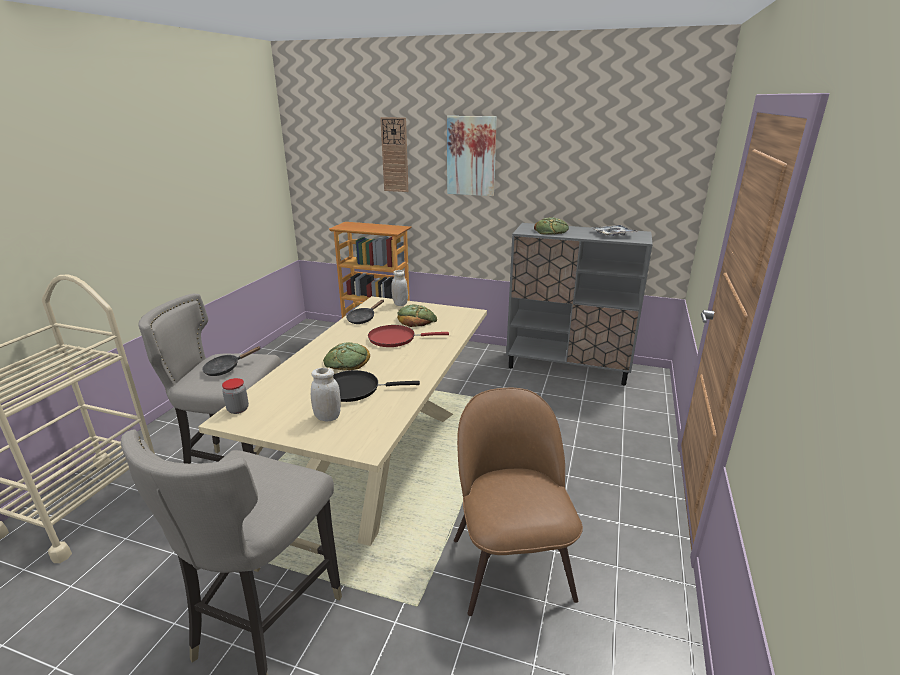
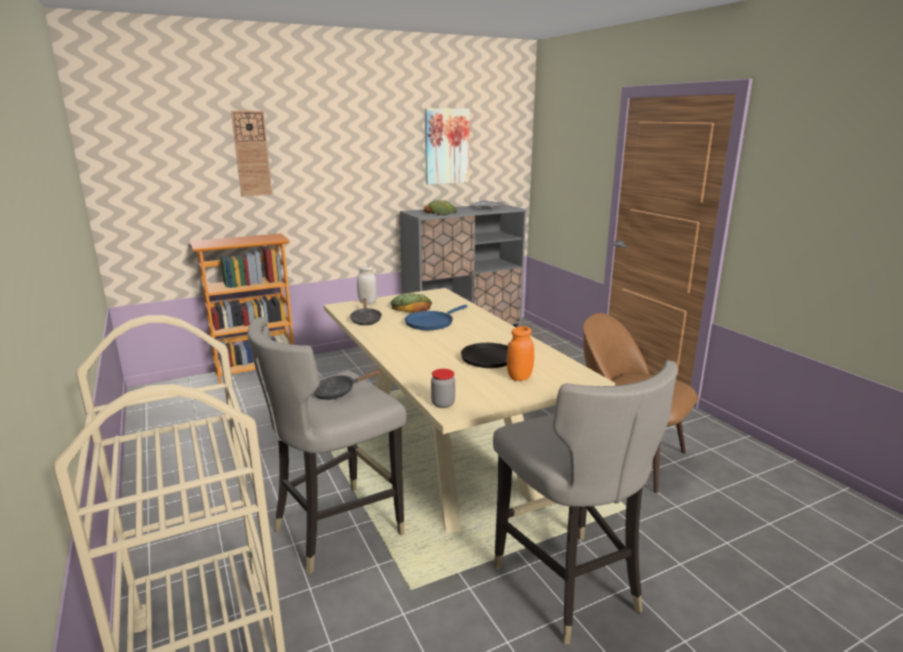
camera: 45 degrees left, 5 degrees down
(226, 368) = (339, 392): black frying pan -> black frying pan turned 60 degrees clockwise
(327, 417) = (519, 377): white jar -> orange jar
(346, 361) = (436, 347): bread -> none
(395, 339) = (431, 322): red frying pan -> blue frying pan
(471, 156) = (341, 149): picture -> picture (446, 146)

